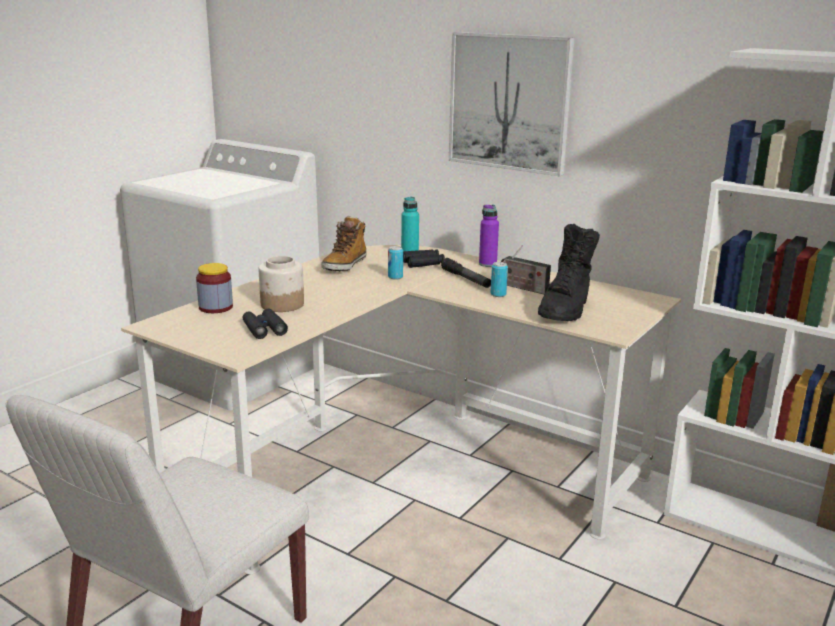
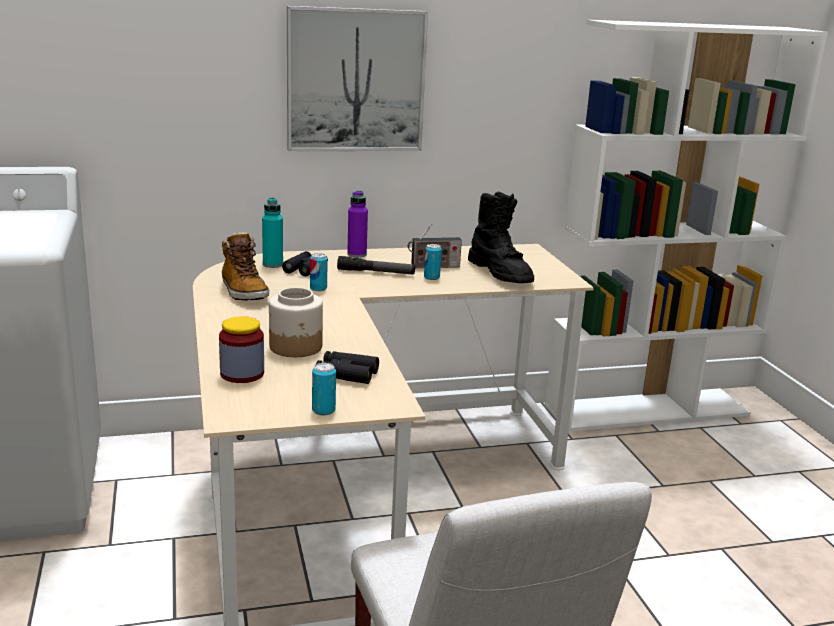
camera: 50 degrees left, 0 degrees up
(197, 342) = (323, 410): none -> can

